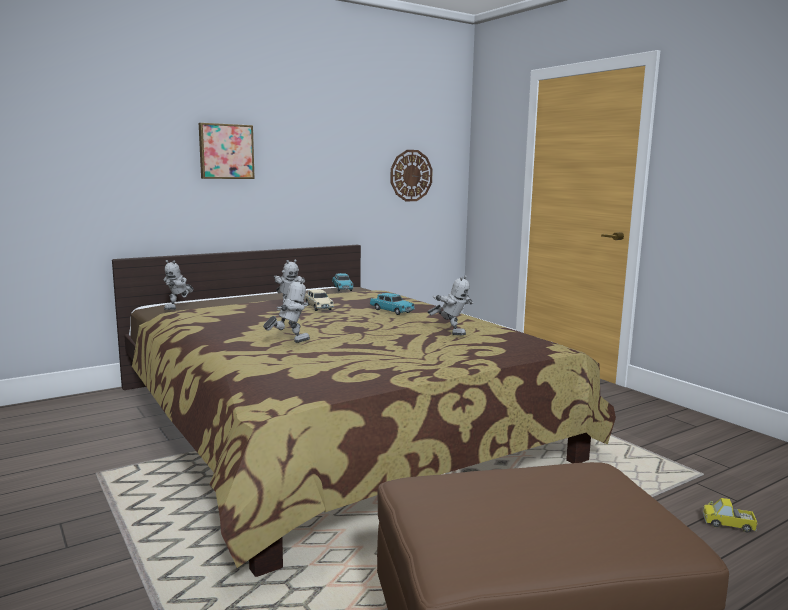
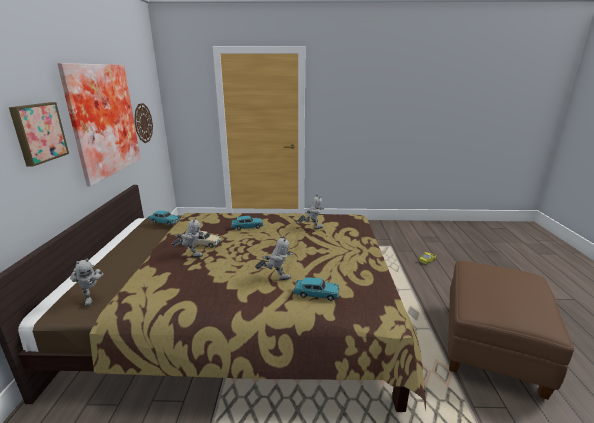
camera: 55 degrees left, 10 degrees up
(277, 362) = (316, 294): none -> turquoise toy car
(289, 342) = (276, 277): toy robot -> toy robot turned 90 degrees clockwise
(325, 157) = (101, 120): none -> picture

